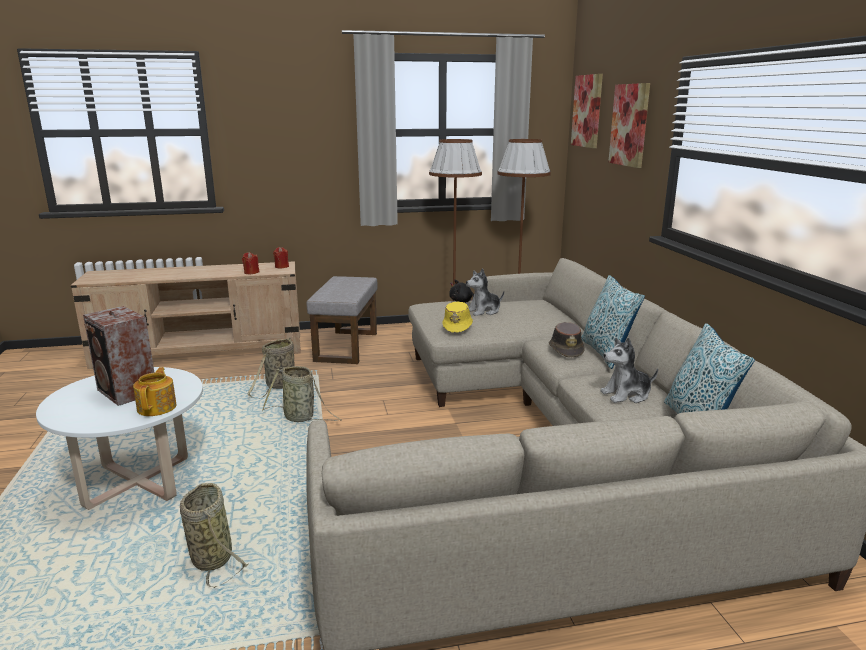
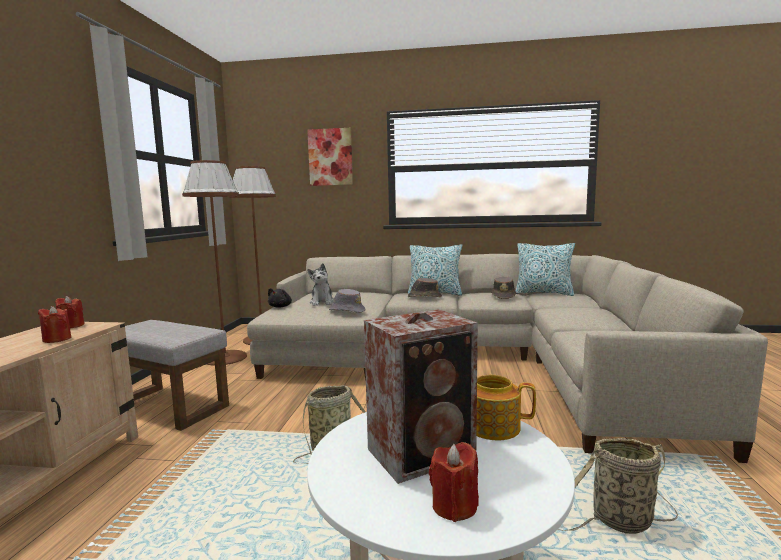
camera: 70 degrees left, 10 degrees down
(72, 404) = (454, 506): none -> red candle
(279, 386) = (226, 458): basket -> none
(458, 326) = (347, 311): yellow hat -> grey hat
(587, 111) = (262, 151): picture -> none
(626, 395) = (503, 296): plush toy -> brown hat

